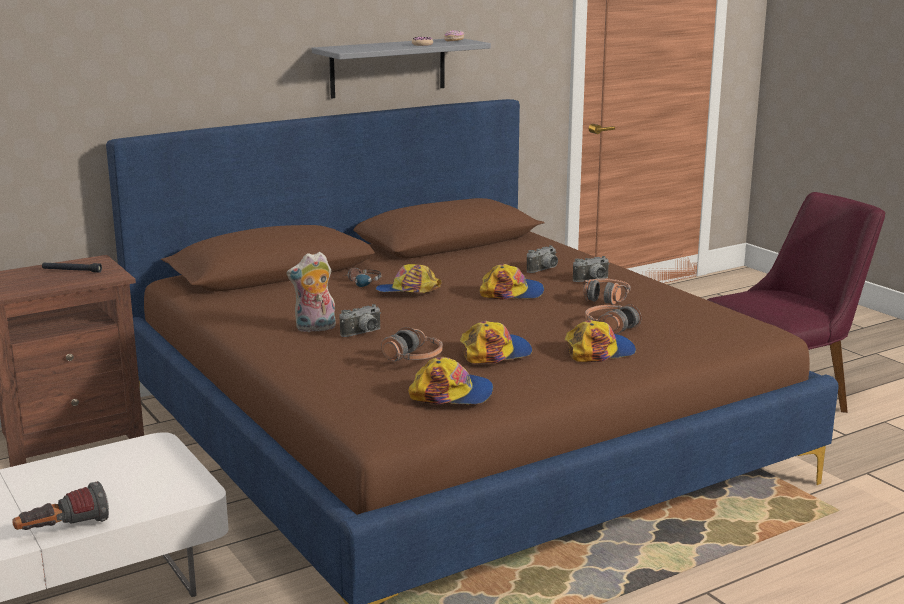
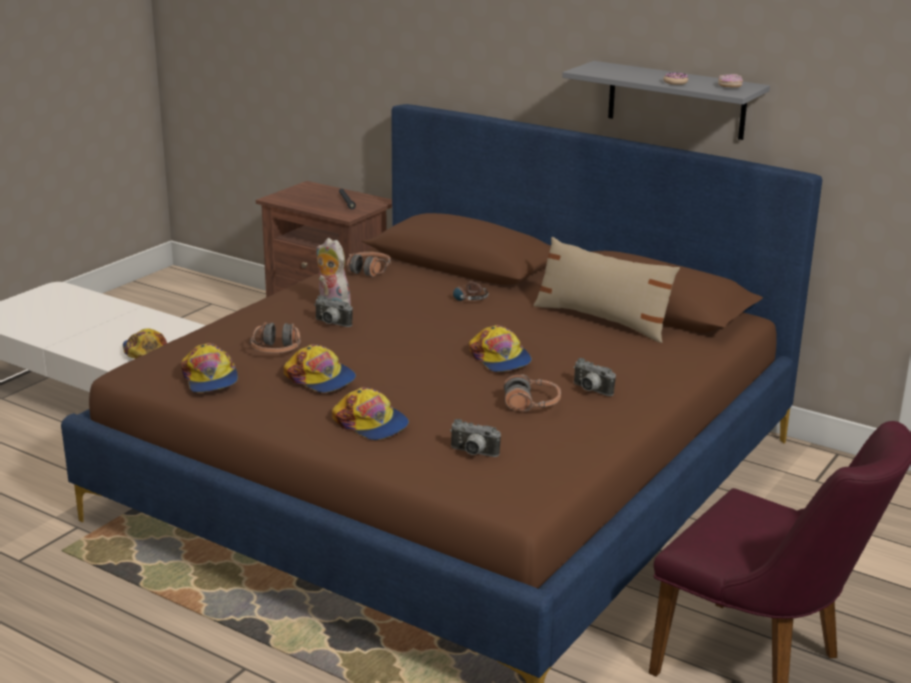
camera: 65 degrees right, 5 degrees up
(63, 530) = (69, 347): flashlight -> none
(407, 291) = (459, 318): cap -> cap (146, 353)
(463, 255) = (602, 320): none -> beige pillow
(544, 270) = (598, 362): camera -> camera (473, 453)
(611, 326) = (450, 420): headphones -> headphones (368, 270)

